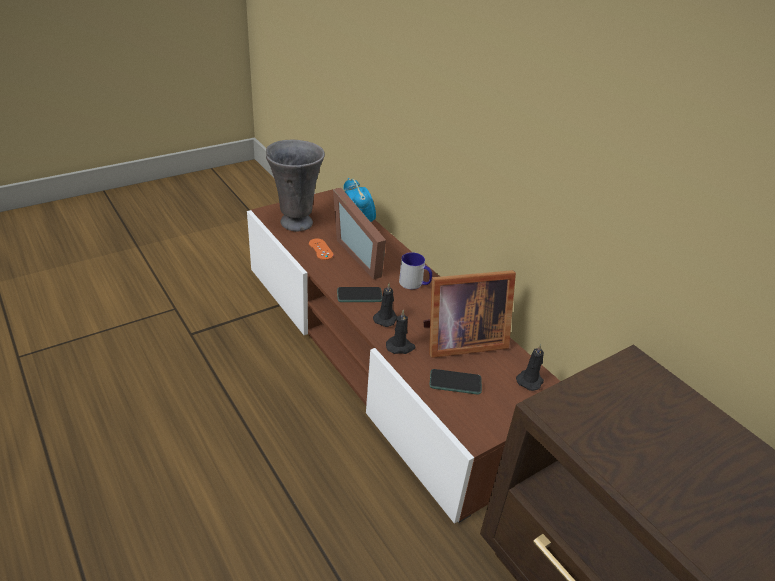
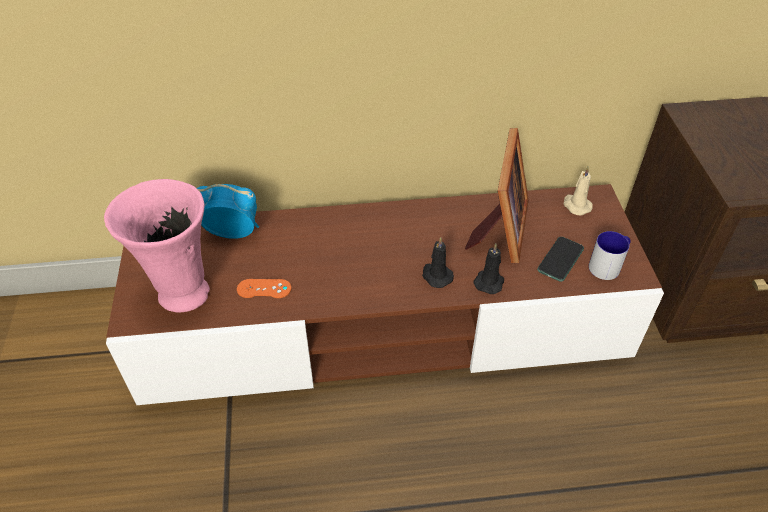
camera: 60 degrees left, 10 degrees up
(296, 222) = (182, 294): grey vase -> pink vase
(359, 295) = (382, 284): phone -> none
(363, 254) = (300, 251): picture frame -> none
(415, 284) = (386, 227): mug -> mug (608, 265)
(530, 380) = (576, 205): black candle -> beige candle

